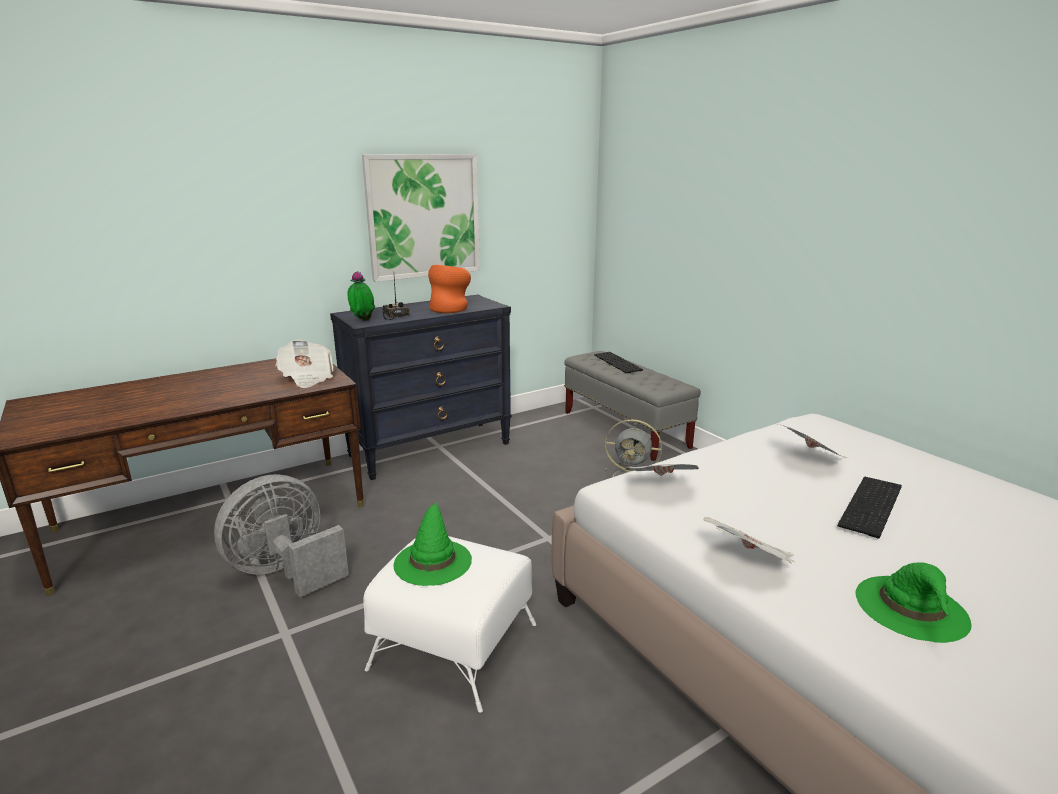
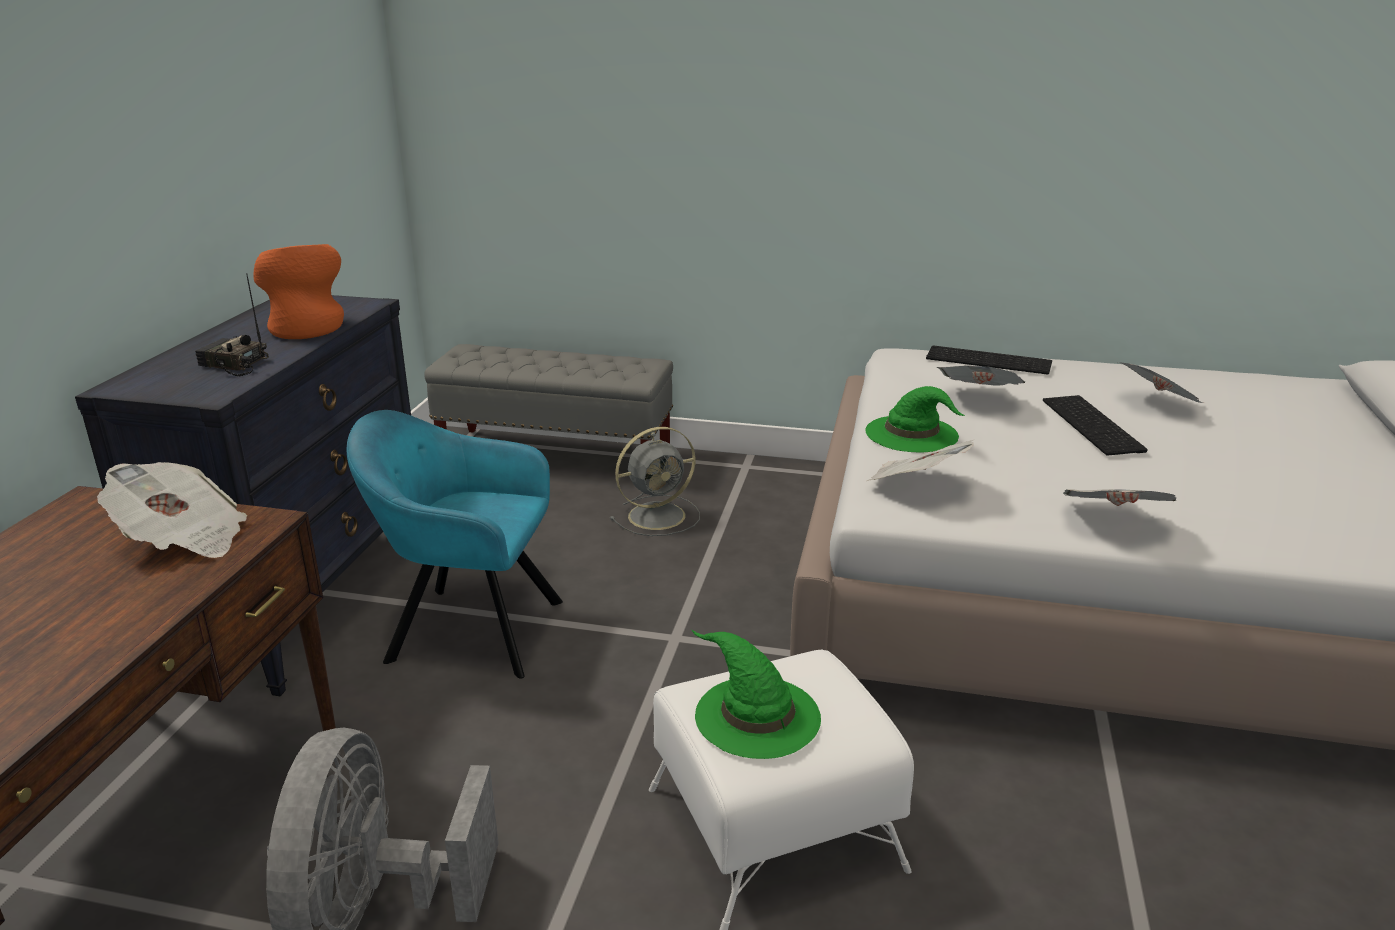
camera: 45 degrees left, 5 degrees up
(362, 321) = (195, 391): potted plant -> none
(423, 216) = (183, 153): picture -> none
(468, 489) = (468, 629): none -> turquoise armchair
(619, 362) = (519, 354): keyboard -> keyboard (990, 360)
(912, 608) = (1255, 501): green hat -> green hat (913, 434)
(975, 519) = (1160, 405): none -> newspaper

